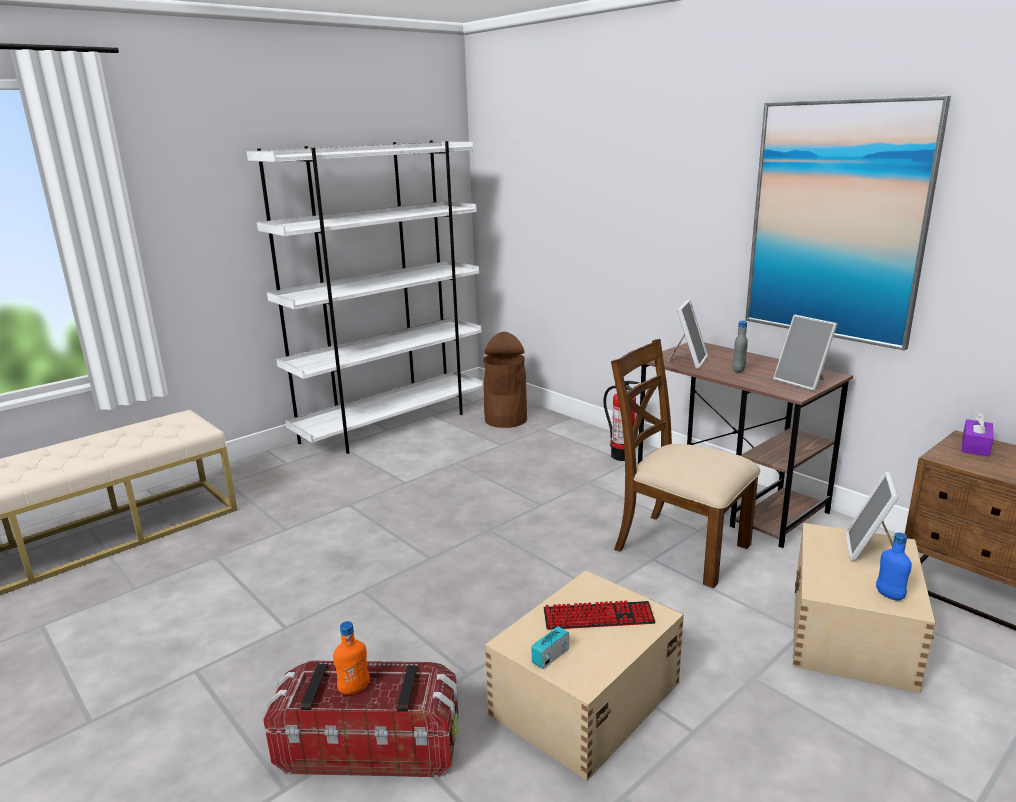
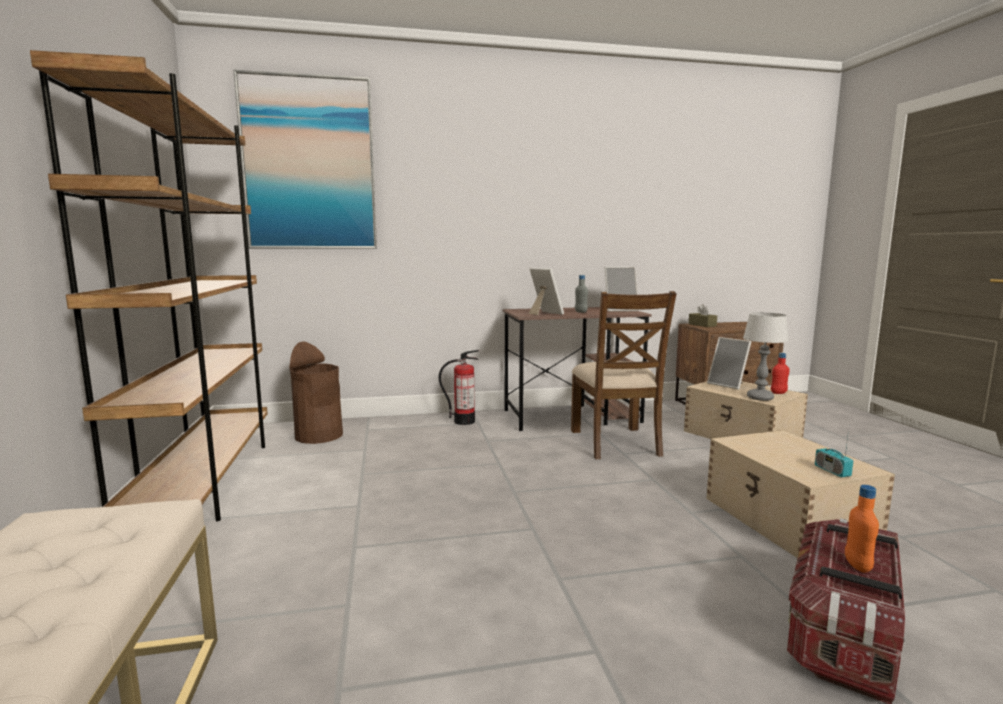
camera: 60 degrees left, 10 degrees down
(392, 425) = (206, 481): white bookcase -> brown bookcase
(598, 617) = (781, 448): keyboard -> none
(680, 547) = (616, 443): brown chair -> brown chair turned 75 degrees counterclockwise
(830, 582) = (760, 397): none -> table lamp
(836, 222) = (598, 209): picture -> picture (309, 164)
(889, 595) = (778, 393): blue bottle -> red bottle
(975, 446) = (702, 325): purple tissue box -> brown tissue box

